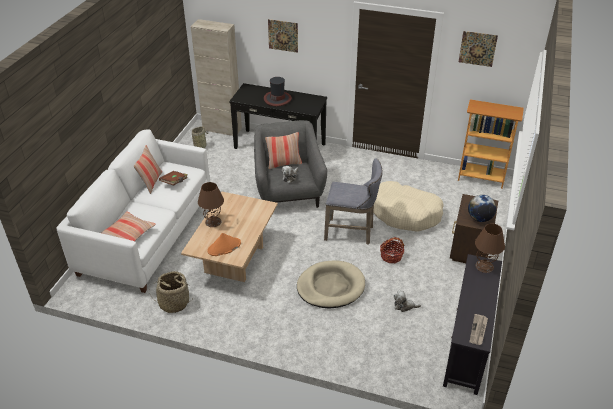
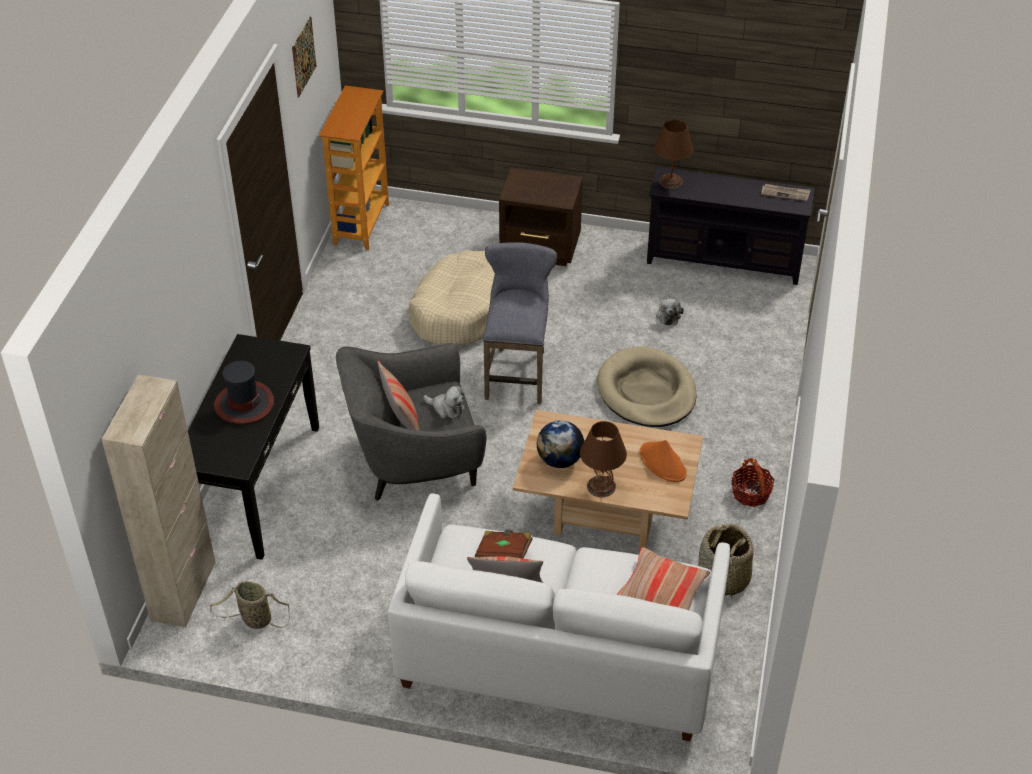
camera: 95 degrees left, 5 degrees up
(283, 35) = (178, 307): picture -> none
(391, 256) = (567, 327): basket -> basket (751, 493)
(479, 218) = (556, 186): globe -> globe (560, 460)

